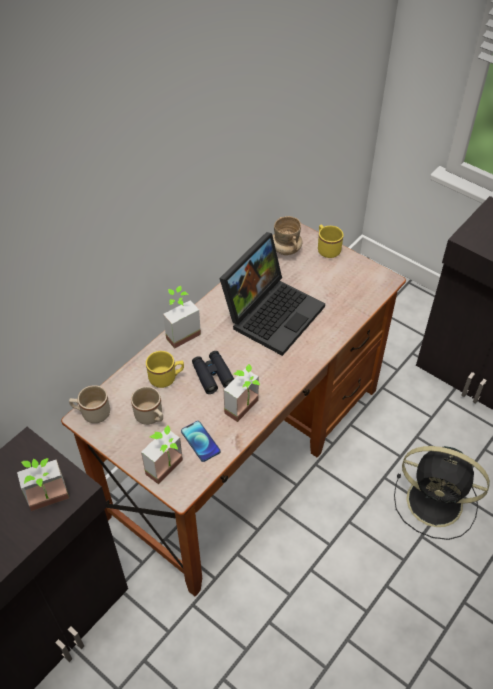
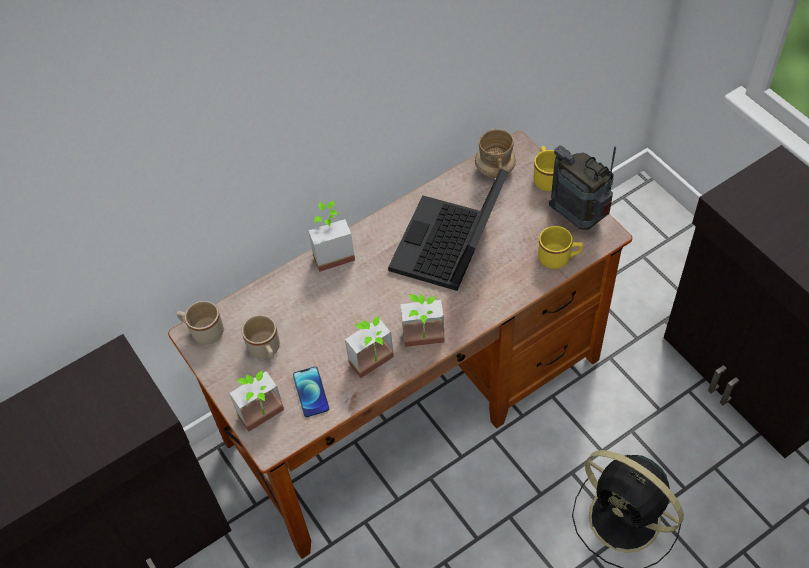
camera: 20 degrees right, 5 degrees up
(50, 503) = (120, 428): potted plant -> potted plant (424, 343)
(166, 378) = (298, 306): yellow mug -> yellow mug (559, 258)
(213, 375) = (352, 314): black binoculars -> none
(272, 312) = (449, 249): laptop -> laptop turned 150 degrees clockwise
(362, 273) = (579, 218): none -> radio

